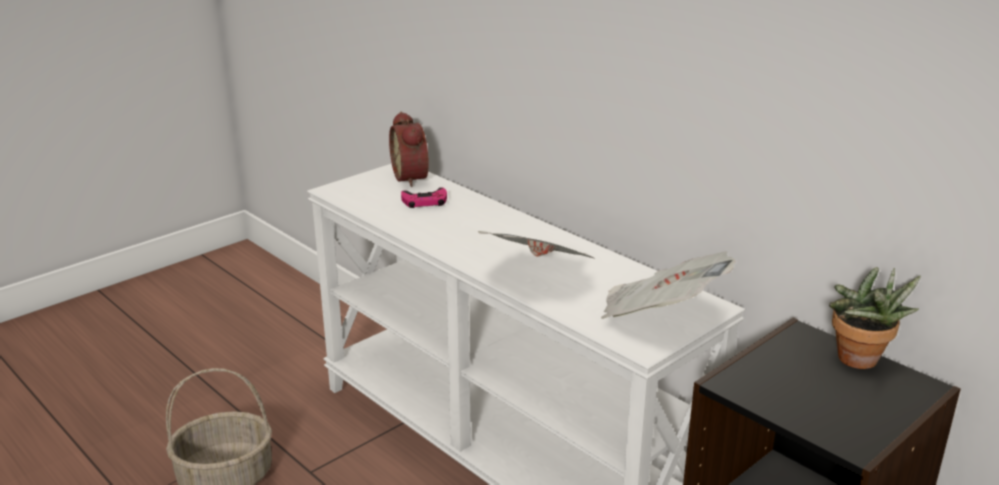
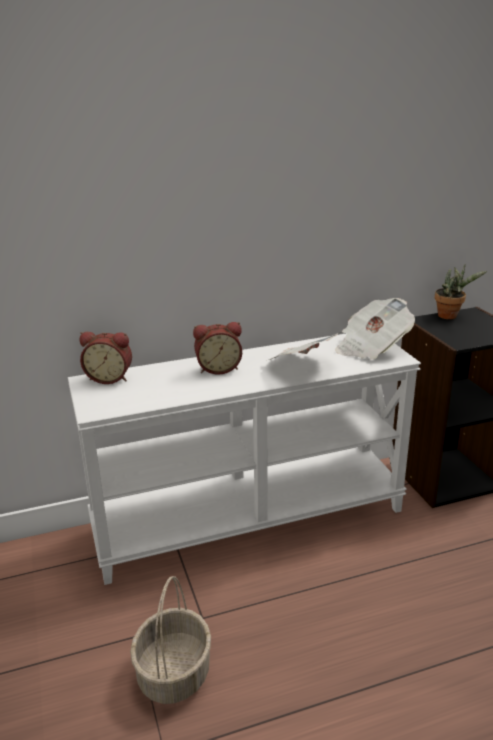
camera: 65 degrees left, 0 degrees up
(425, 202) = (158, 381): pink game controller -> none
(485, 225) = (218, 368): none -> alarm clock

